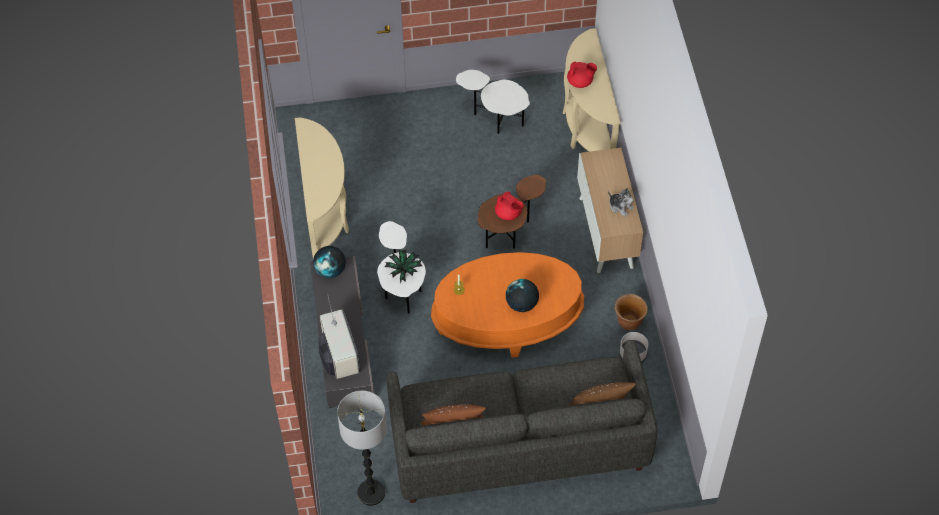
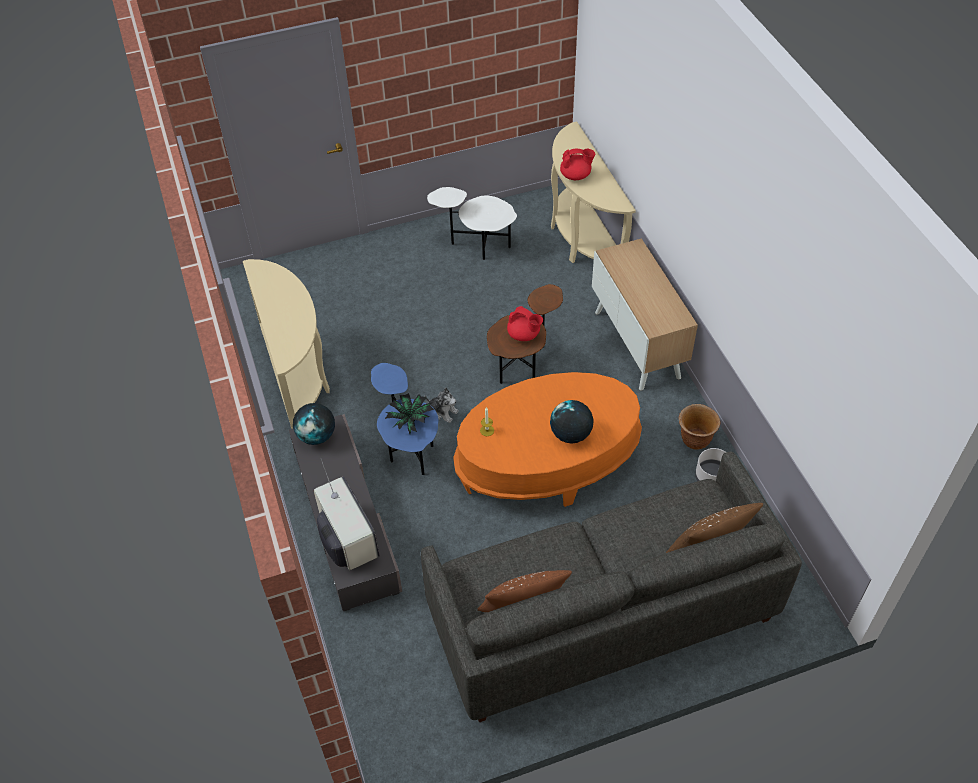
camera: 10 degrees left, 5 degrees down
(371, 493) = (422, 718): floor lamp -> none
(401, 288) = (407, 446): white side table -> blue side table
(620, 206) = (661, 301): plush toy -> plush toy (442, 412)

